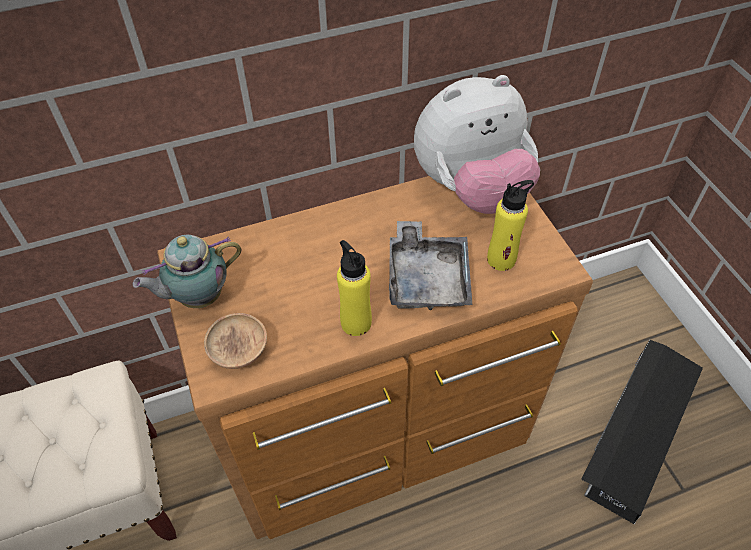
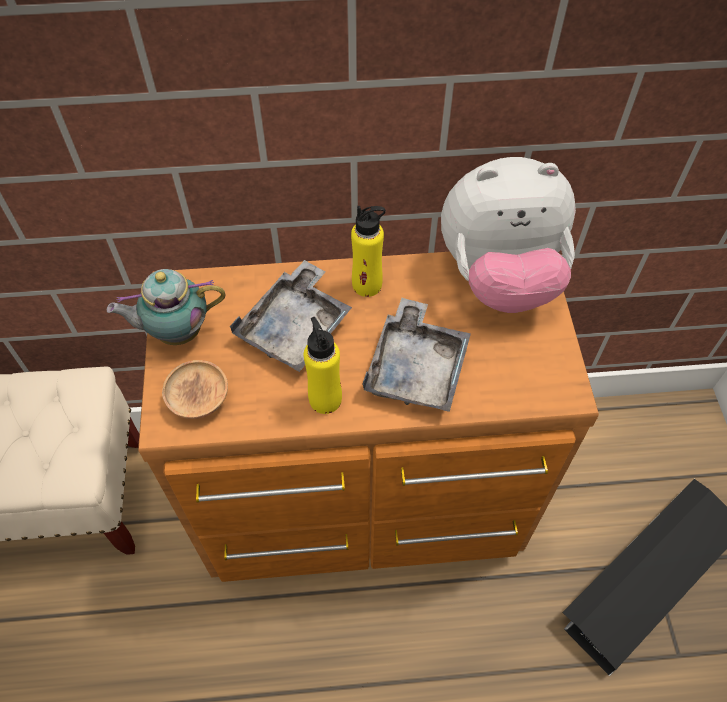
camera: 15 degrees right, 5 degrees up
(308, 269) = (296, 328): none -> grey tray
(501, 259) = (504, 366): yellow bottle -> yellow bottle (367, 285)

